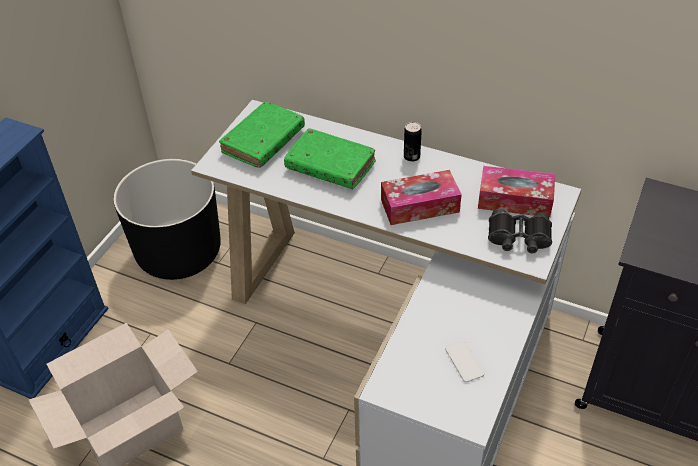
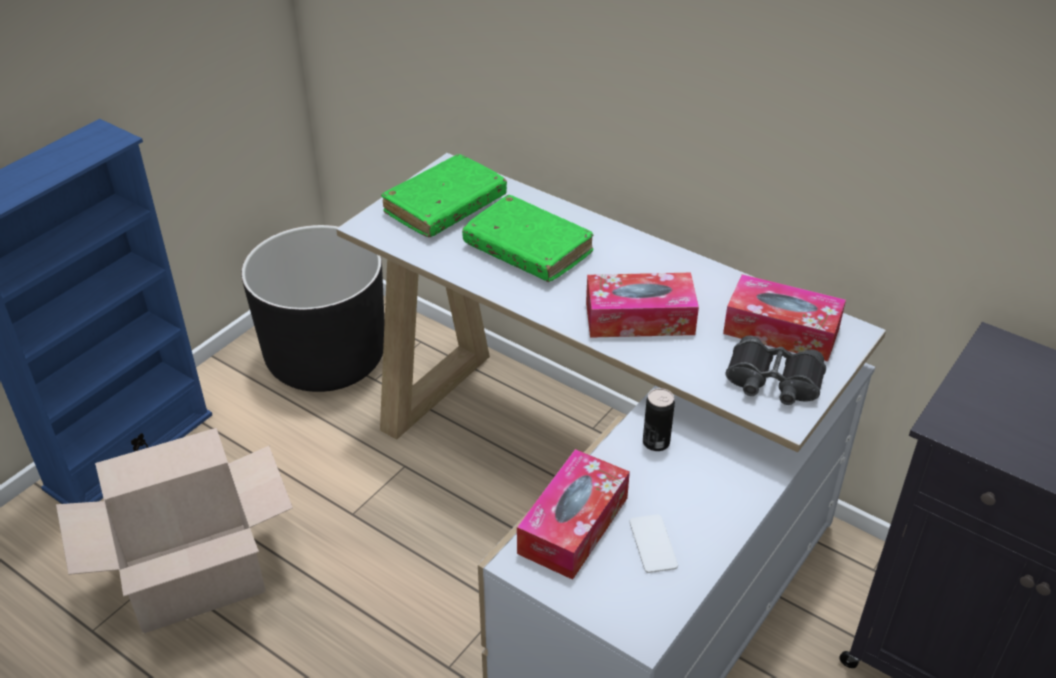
camera: 10 degrees right, 5 degrees down
(409, 358) = (573, 525): none -> tissue box
(411, 156) = (646, 253): can -> can (656, 442)

